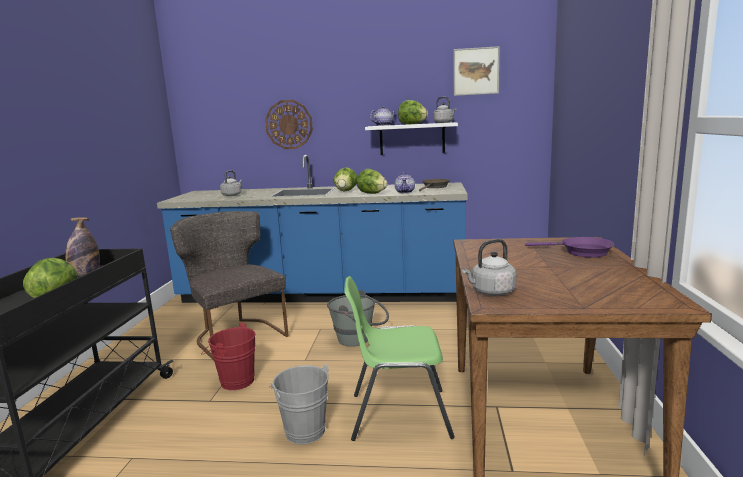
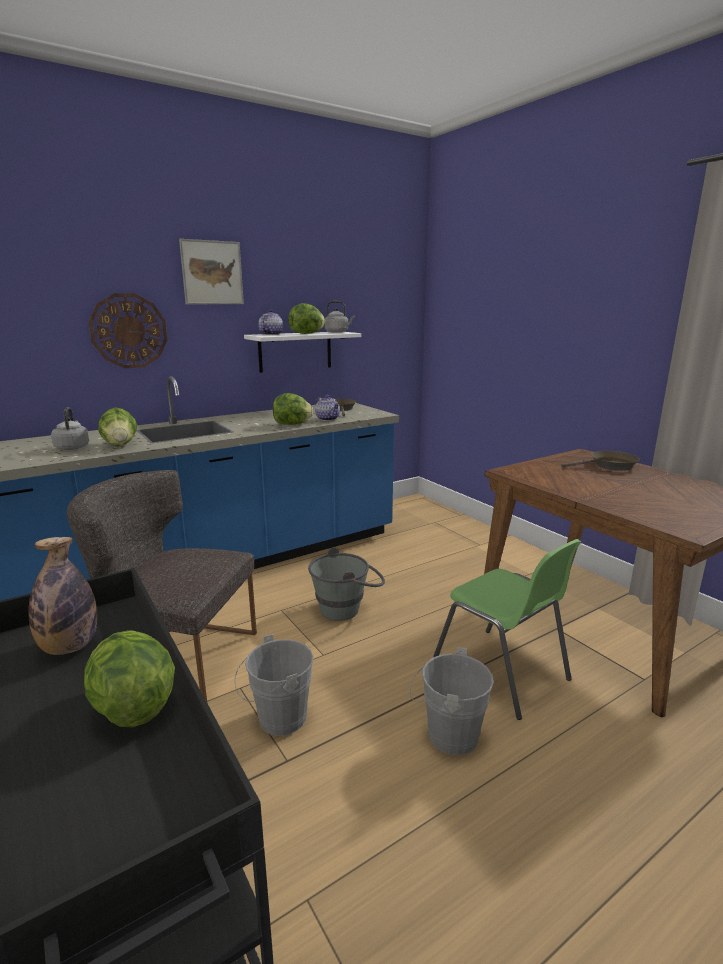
camera: 40 degrees left, 5 degrees up
(234, 381) = (277, 720): red bucket -> grey bucket
(346, 191) = (245, 423): lettuce -> lettuce (120, 445)
(398, 414) = (501, 672): green chair -> green chair turned 90 degrees counterclockwise
(476, 71) = (360, 273): picture -> picture (212, 273)
(491, 292) = (660, 520): grey kettle -> none
(581, 252) = (609, 466): purple frying pan -> brown frying pan

